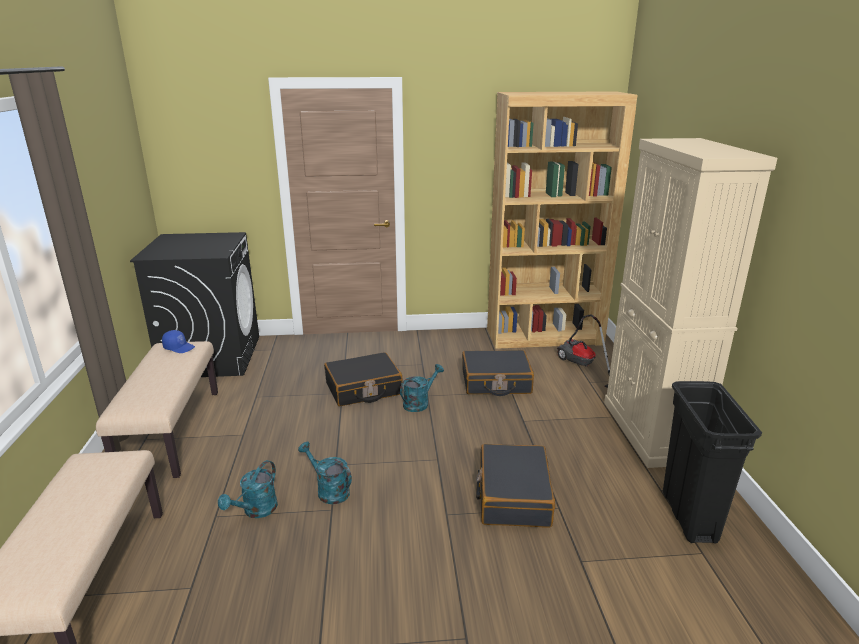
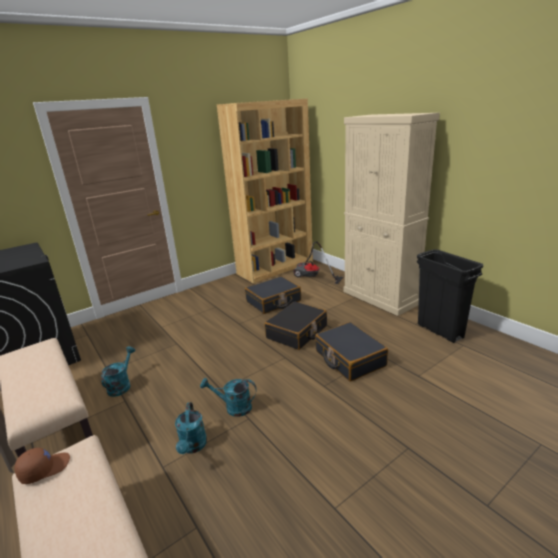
camera: 30 degrees left, 0 degrees up
(88, 460) = (45, 468): none -> brown cap
(179, 347) = (32, 350): blue cap -> none
(363, 389) = (190, 335): black suitcase -> black suitcase (297, 332)
(419, 403) = (238, 330): turquoise watering can -> turquoise watering can (121, 385)

